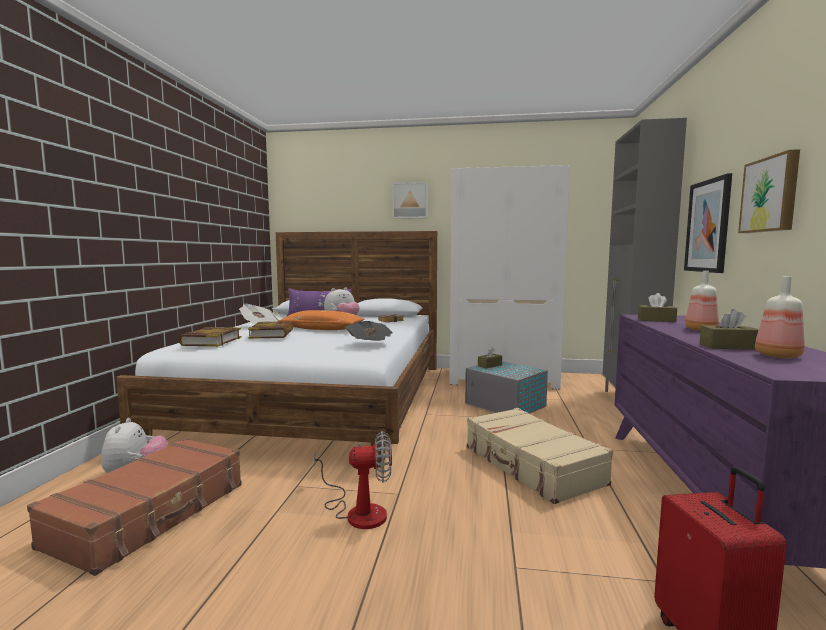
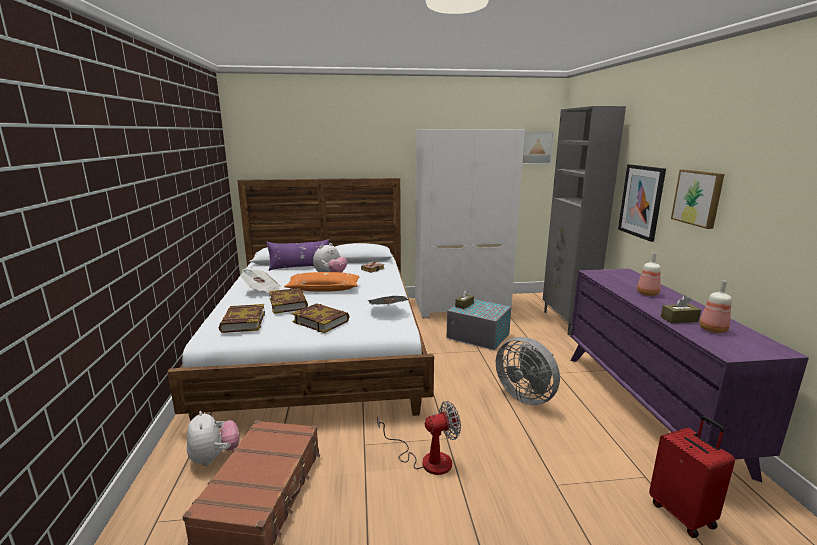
camera: 15 degrees left, 10 degrees up
(289, 346) = (321, 321): none -> book
(410, 200) = (373, 148): picture -> picture (536, 147)
(531, 466) = (526, 396): beige suitcase -> grey fan
(656, 320) = (609, 279): brown tissue box -> none

